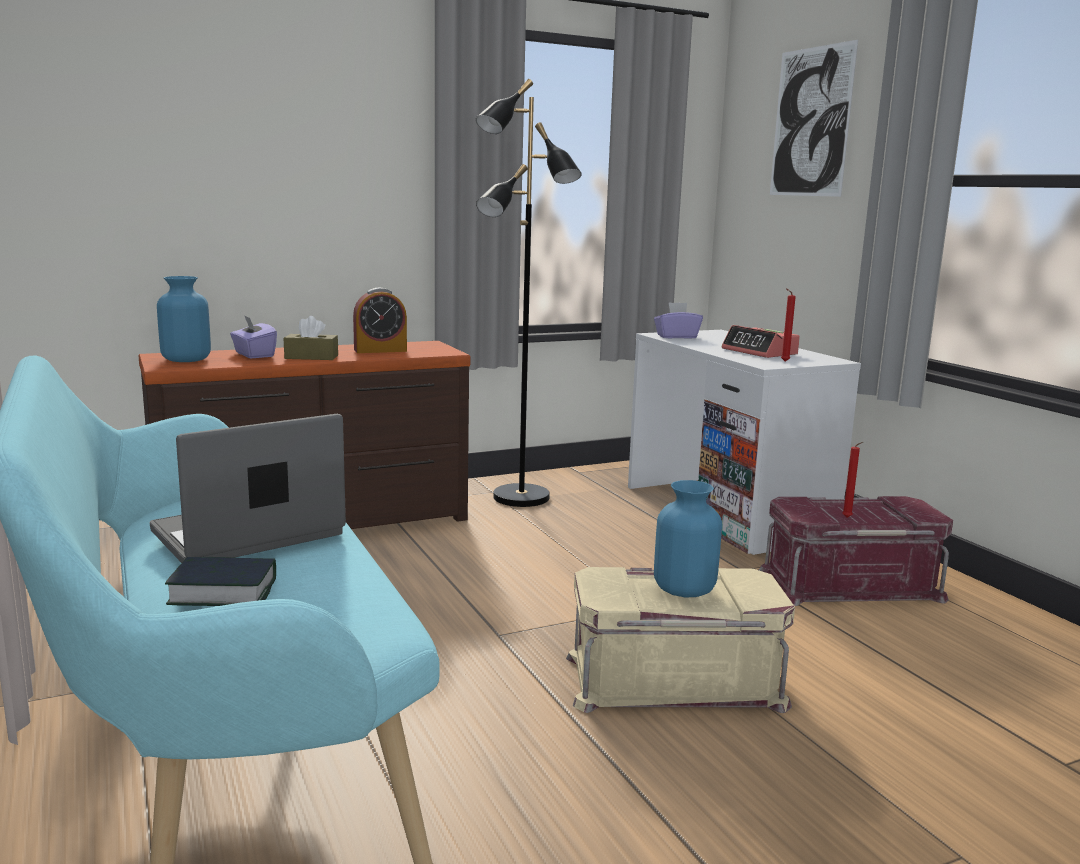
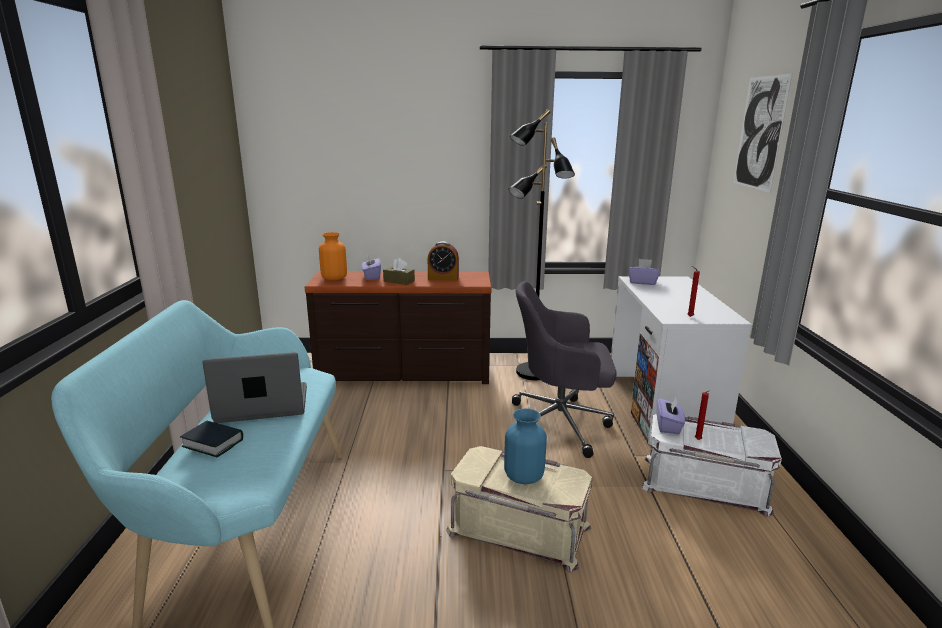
camera: 25 degrees right, 5 degrees up
(186, 360) = (334, 278): blue vase -> orange vase
(616, 551) = (560, 424): none -> grey office chair
(760, 352) = (684, 304): alarm clock -> none
(802, 508) = (668, 426): none -> purple tissue box
(849, 583) = (704, 483): red storage box -> white storage box

